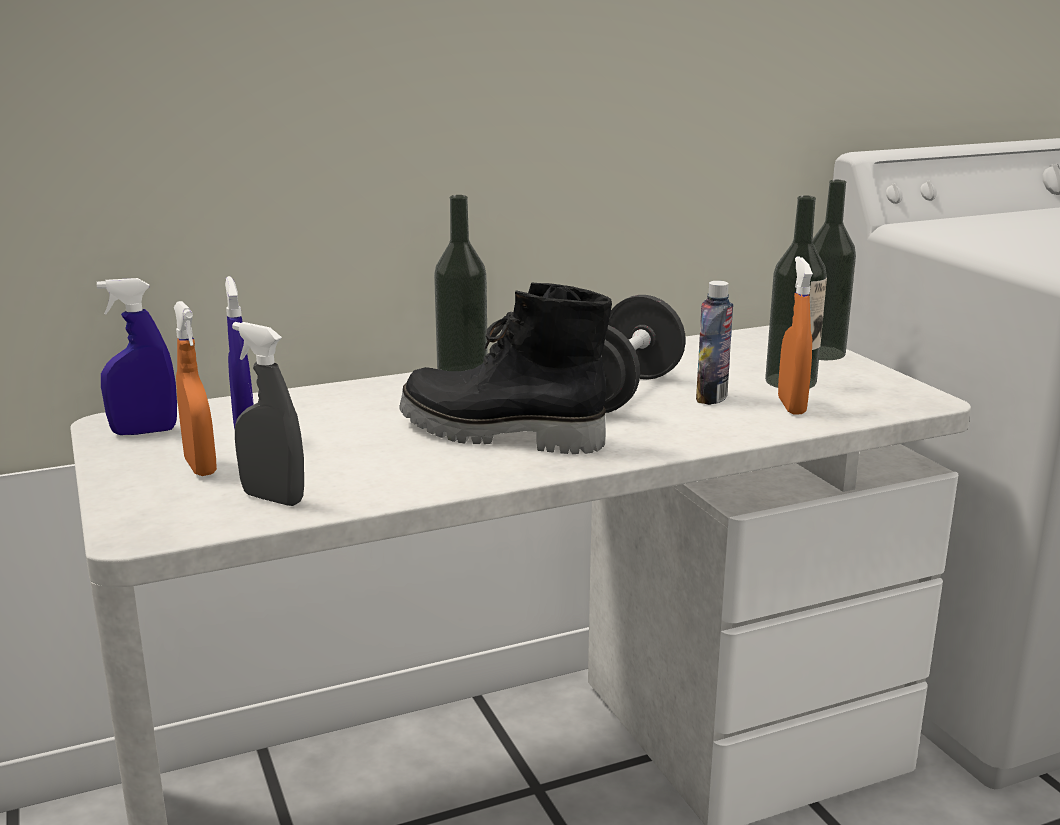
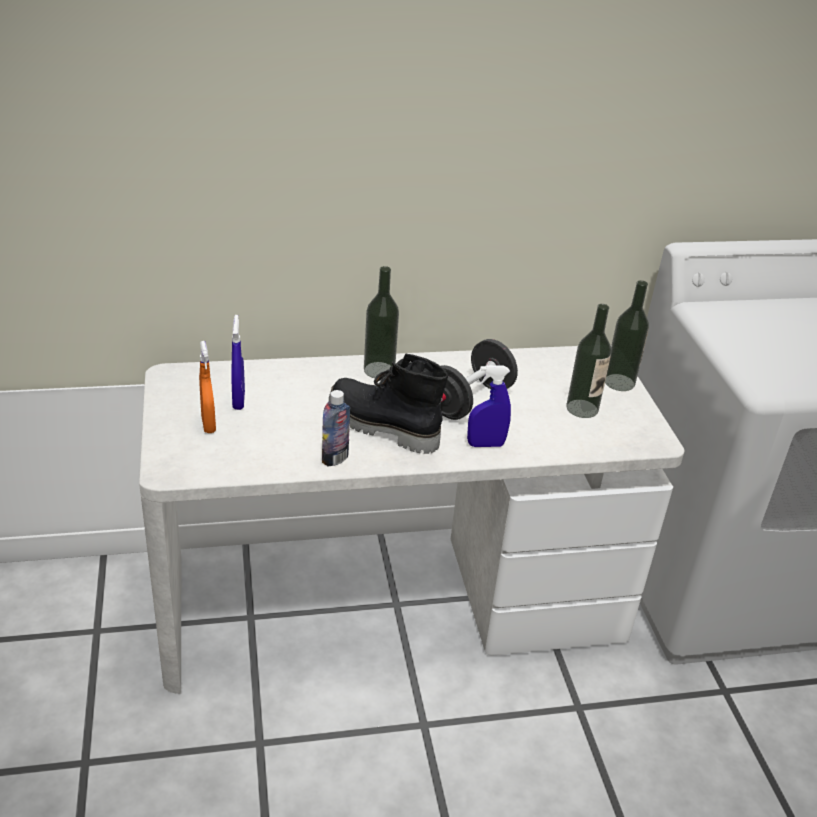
camera: 10 degrees right, 15 degrees up
(144, 431) = (184, 386): blue spray bottle -> blue spray bottle (485, 444)
(273, 498) = (241, 458): grey spray bottle -> none
(711, 398) = (523, 415): bottle -> bottle (335, 458)
(791, 406) = (569, 433): orange spray bottle -> none

